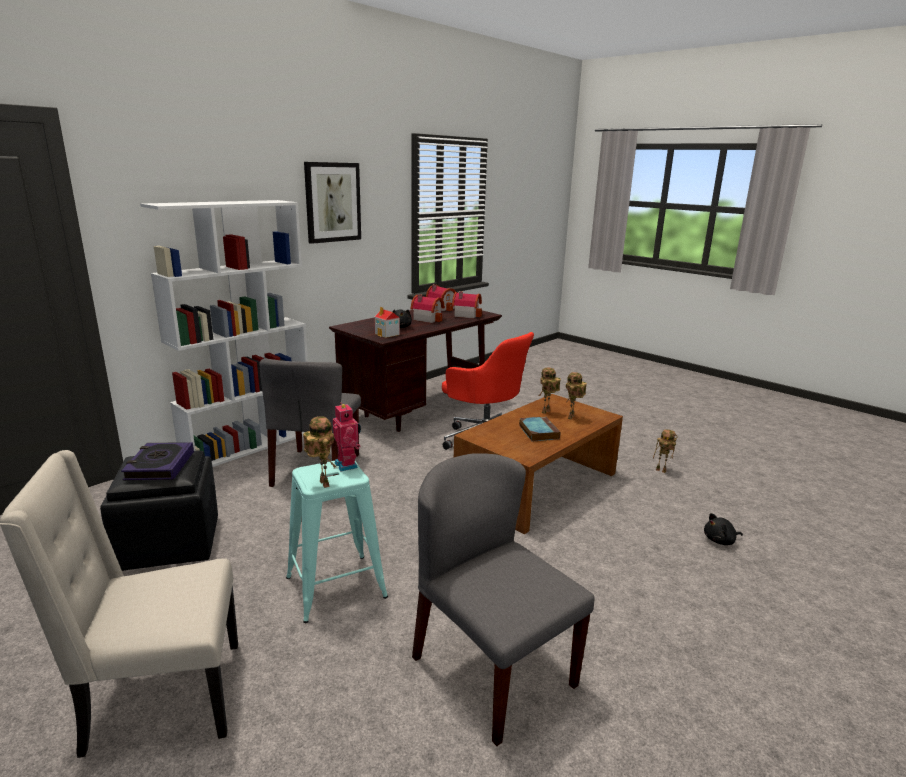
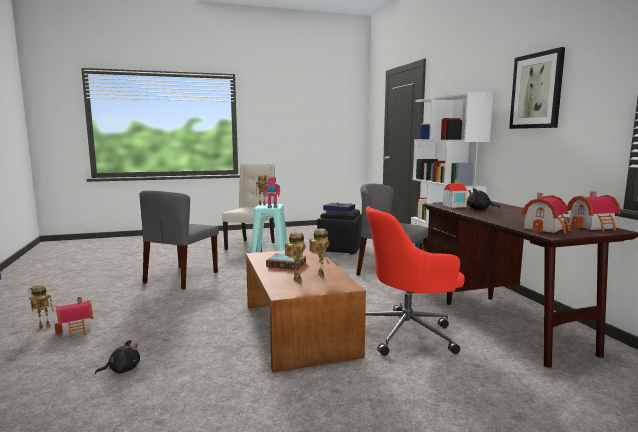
camera: 120 degrees right, 10 degrees down
(427, 319) = (520, 217): toy house -> toy house (77, 329)
(492, 670) = (181, 277): grey chair -> grey chair turned 120 degrees clockwise
(662, 470) = (242, 408): toy robot -> toy robot (43, 328)
(720, 541) = (122, 370): black plush toy -> black plush toy turned 45 degrees clockwise

